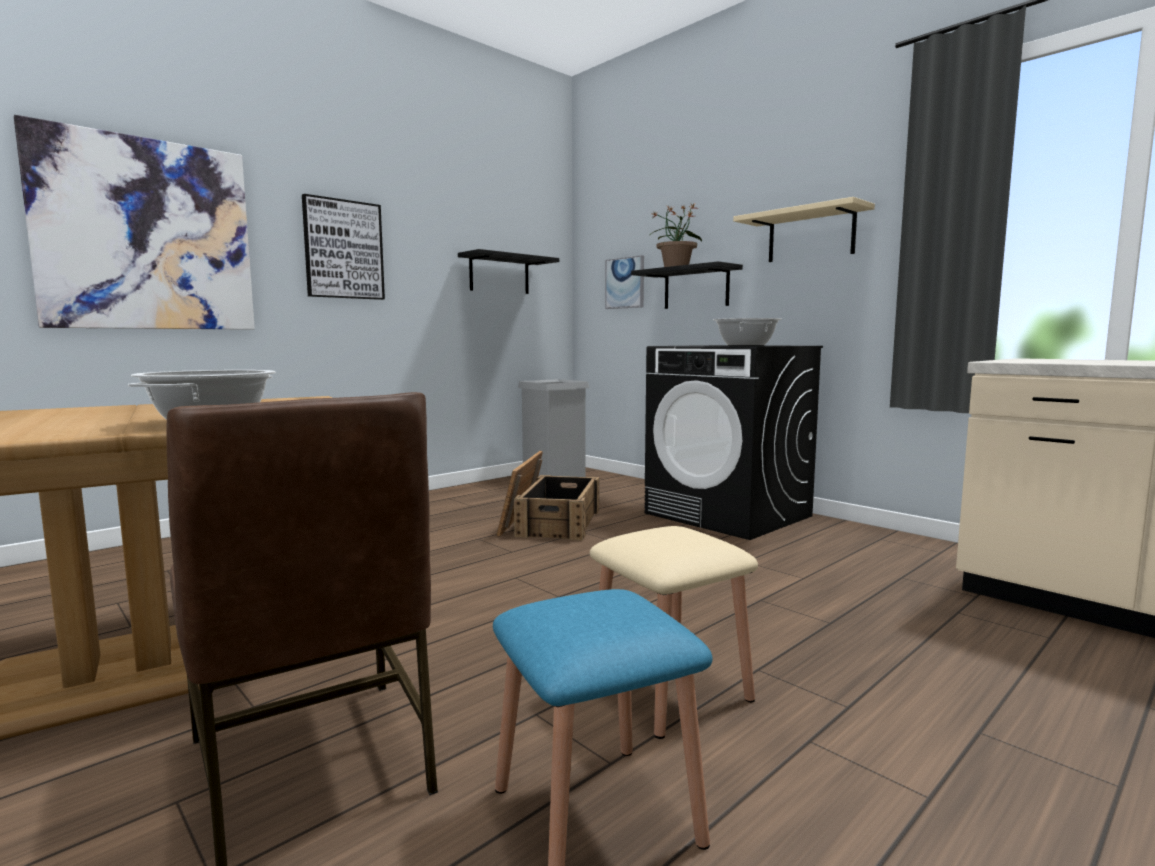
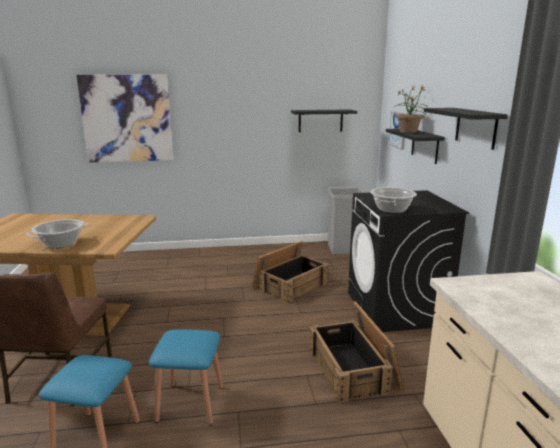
camera: 35 degrees right, 10 degrees up
(343, 249) = (220, 115): picture -> none
(668, 689) = (190, 403): beige stool -> blue stool
(799, 576) = (354, 369): none -> crate
(811, 235) = (475, 127): beige shelf -> black shelf

